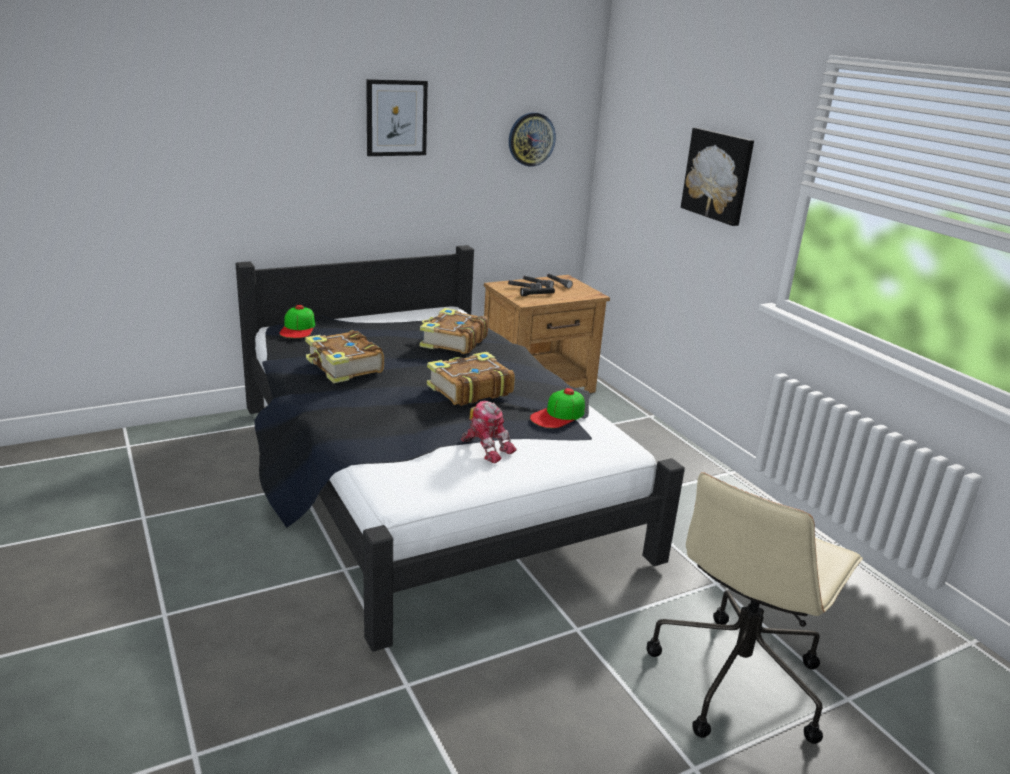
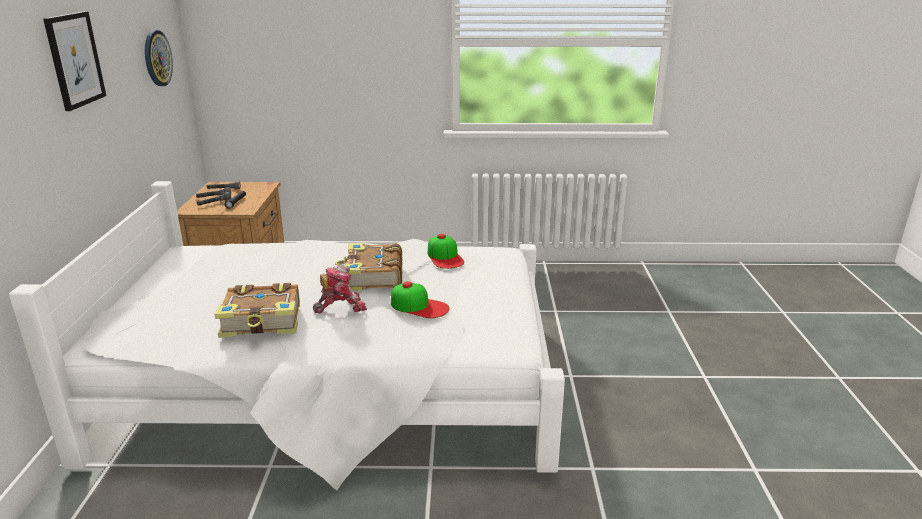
camera: 60 degrees left, 0 degrees up
(298, 328) = (121, 330): cap -> cap (419, 306)
(428, 481) = (337, 386): black bed -> white bed
(452, 342) = (265, 262): book -> none
(486, 448) = (471, 295): toy robot -> toy robot (340, 306)
(718, 175) = (365, 49): picture -> none
(737, 678) = (640, 336): beige office chair -> none

